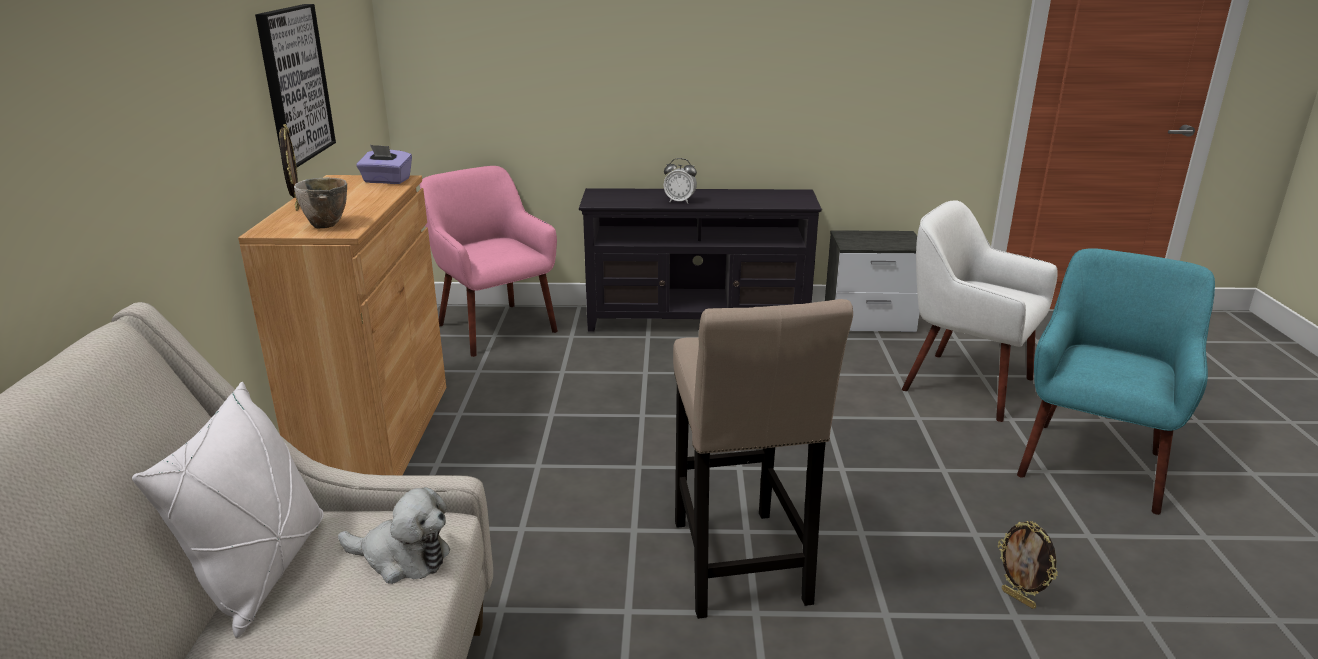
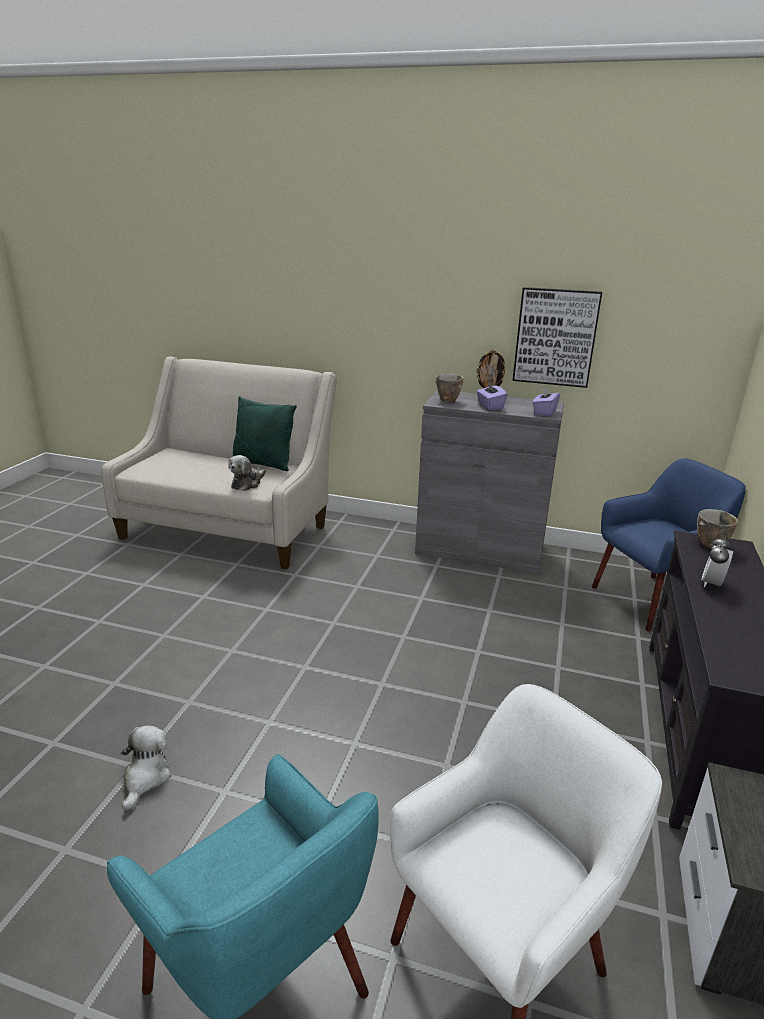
camera: 105 degrees right, 0 degrees up
(263, 571) = (262, 464): white pillow -> green pillow
(360, 203) = (490, 406): none -> purple tissue box
(376, 433) = (480, 549): brown cabinet -> grey cabinet
(495, 328) = (651, 600): pink armchair -> blue armchair
(605, 199) = (709, 545): none -> bowl
(739, 568) = (271, 654): beige stool -> none
(1019, 598) = (145, 778): picture frame -> plush toy

